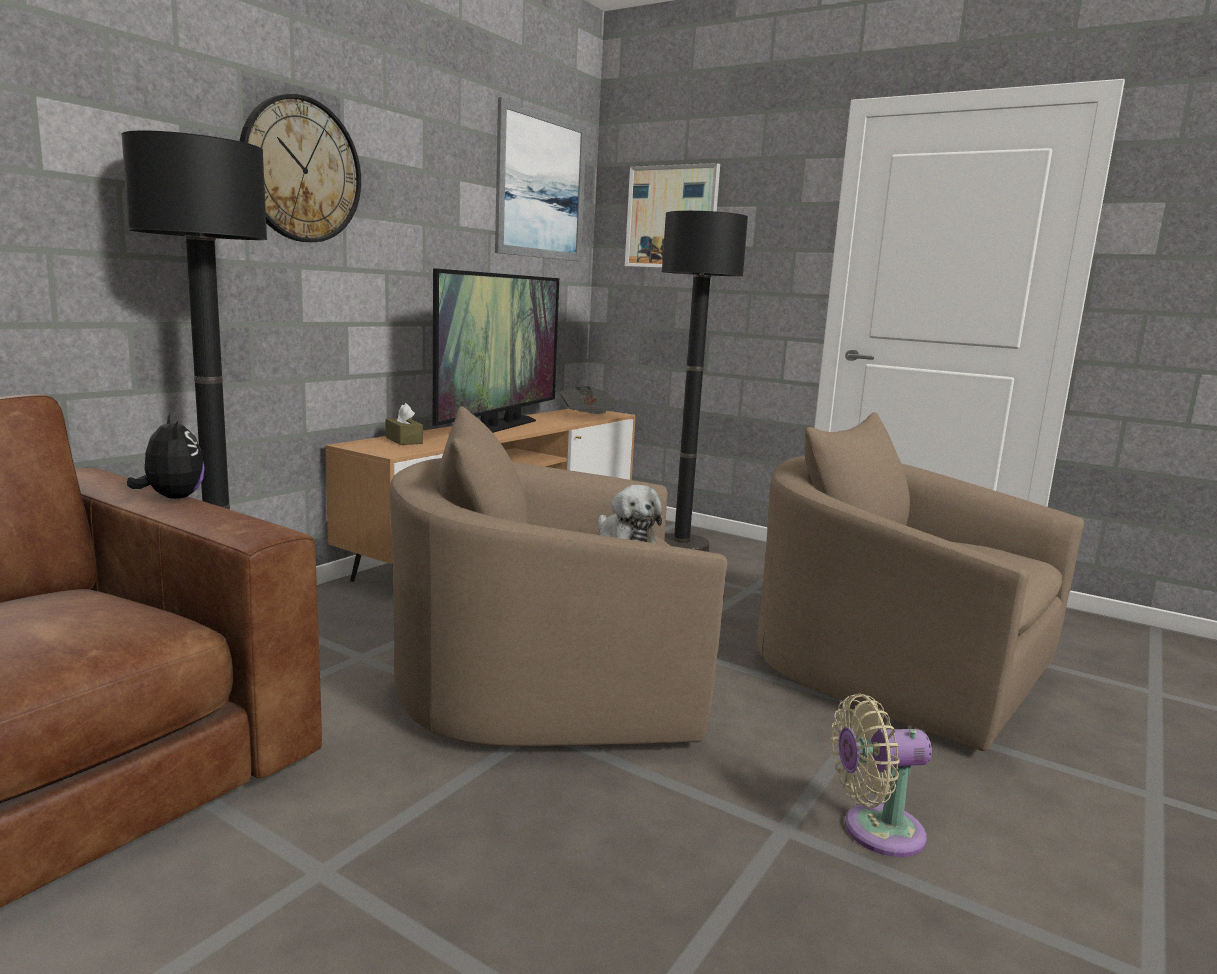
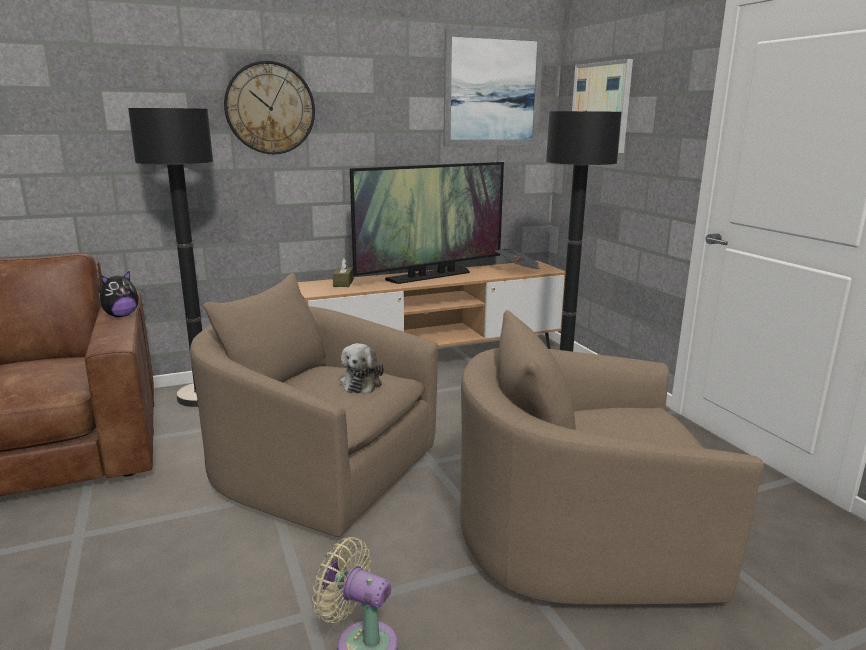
camera: 35 degrees right, 5 degrees up
(172, 498) = (121, 316): plush toy -> plush toy turned 45 degrees clockwise
(895, 670) = (579, 535): beige armchair -> beige armchair turned 75 degrees counterclockwise

